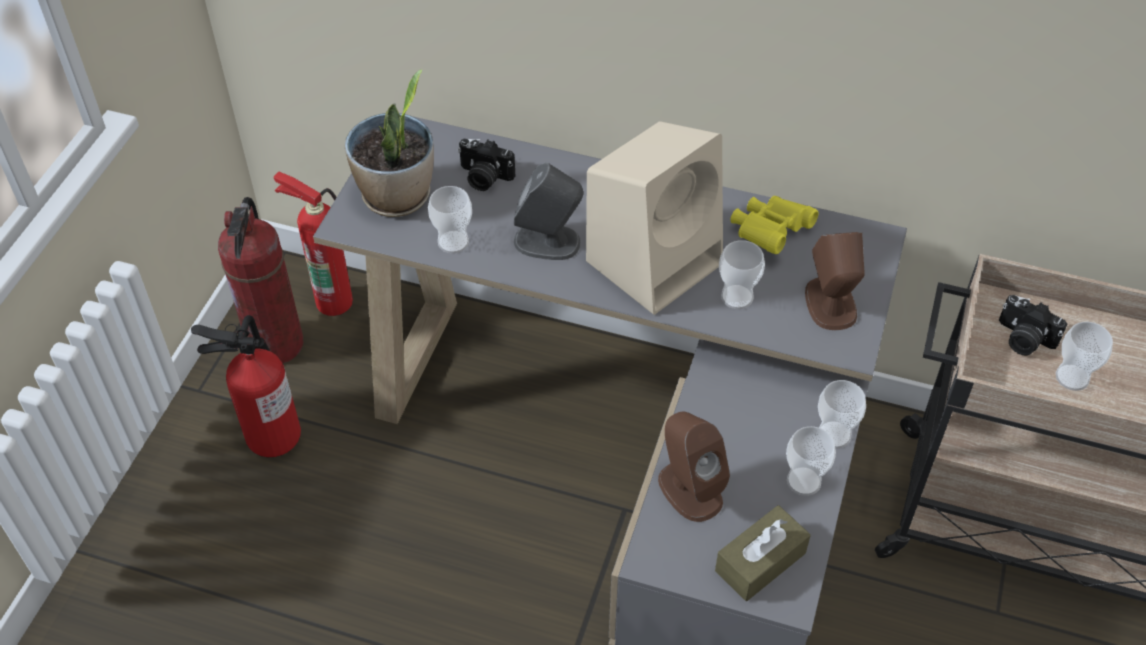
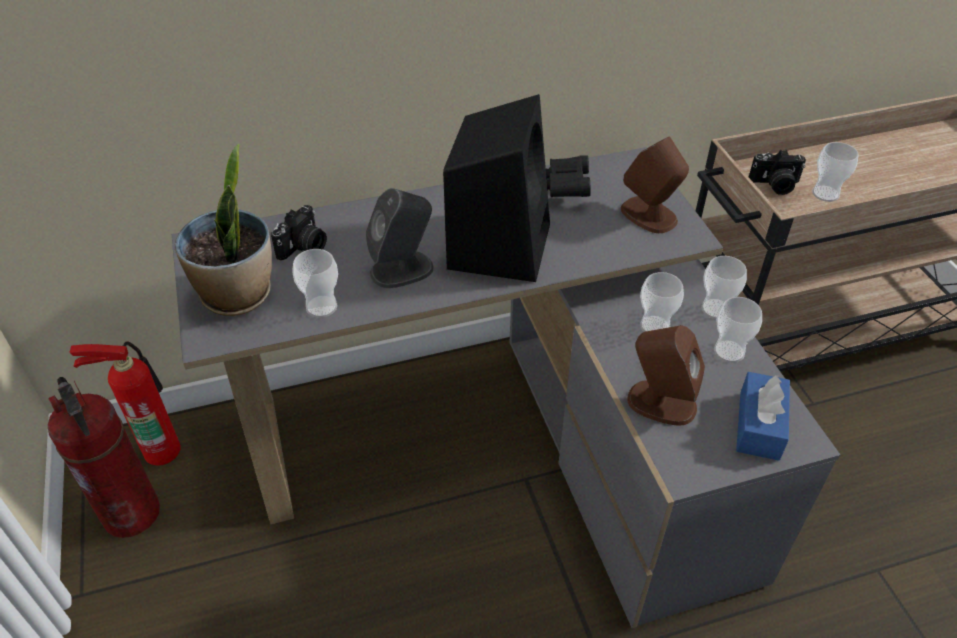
camera: 35 degrees left, 5 degrees down
(273, 432) = (184, 590): fire extinguisher -> none
(484, 177) = (304, 247): camera -> camera turned 45 degrees counterclockwise
(656, 260) = (499, 244): beige speaker -> black speaker
(737, 297) = (582, 241): cup -> cup (655, 326)
(760, 562) = (759, 425): brown tissue box -> blue tissue box
(769, 233) = (561, 189): yellow binoculars -> black binoculars

